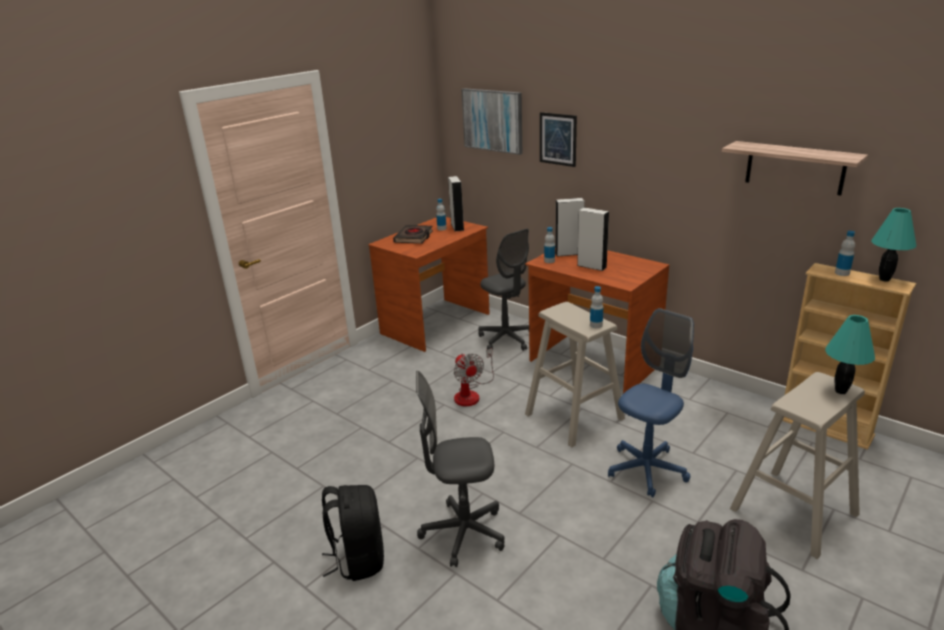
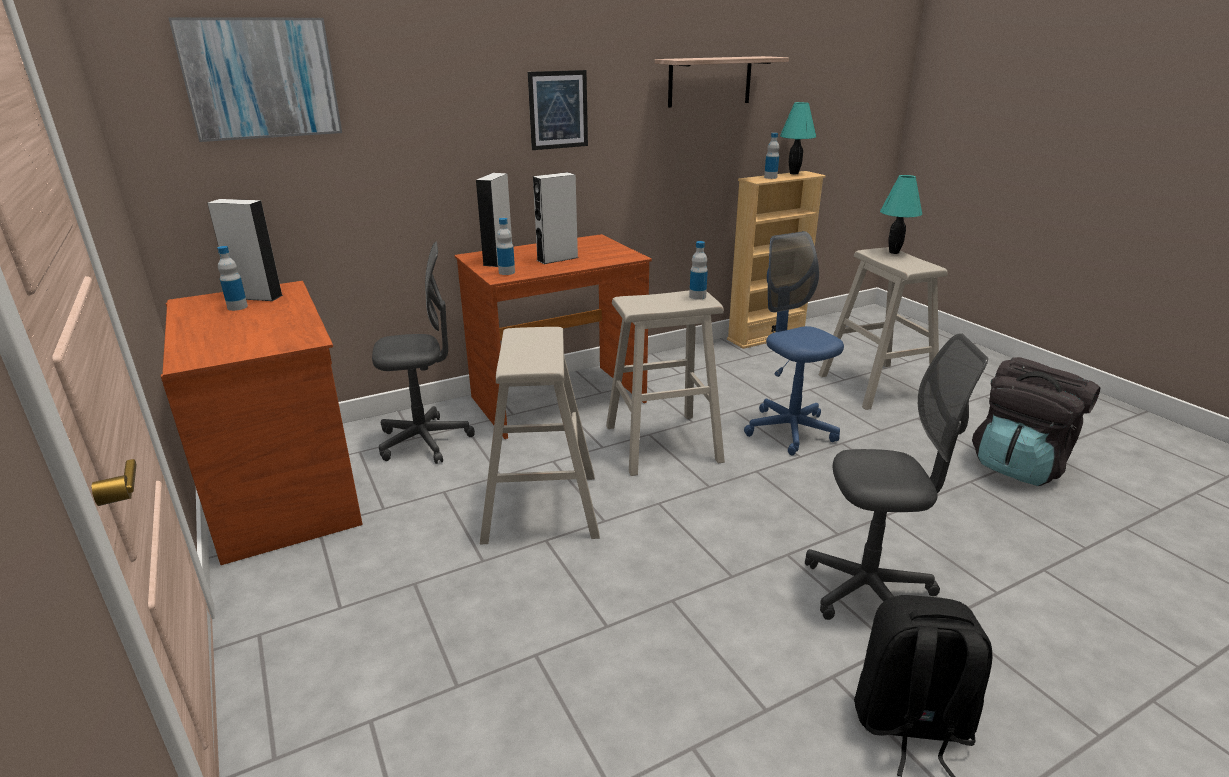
camera: 70 degrees left, 0 degrees up
(414, 237) = (227, 331): black book -> none
(463, 533) = (868, 592): grey office chair -> grey office chair turned 105 degrees counterclockwise
(471, 394) = (540, 507): fan -> beige stool
(558, 139) = (410, 94): picture -> picture (558, 110)

